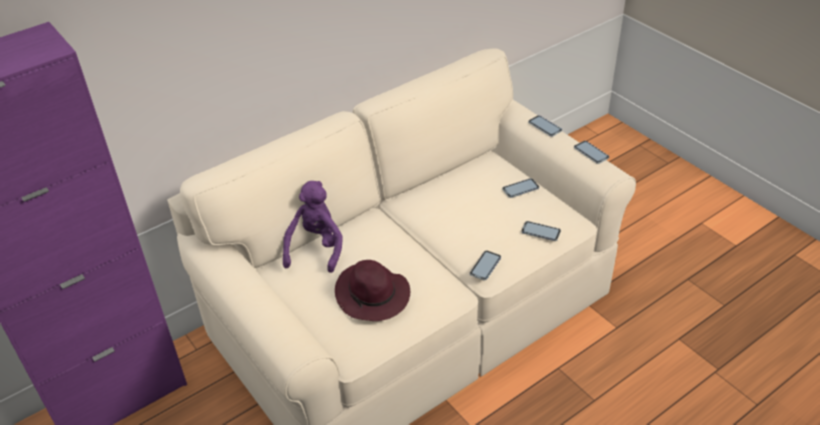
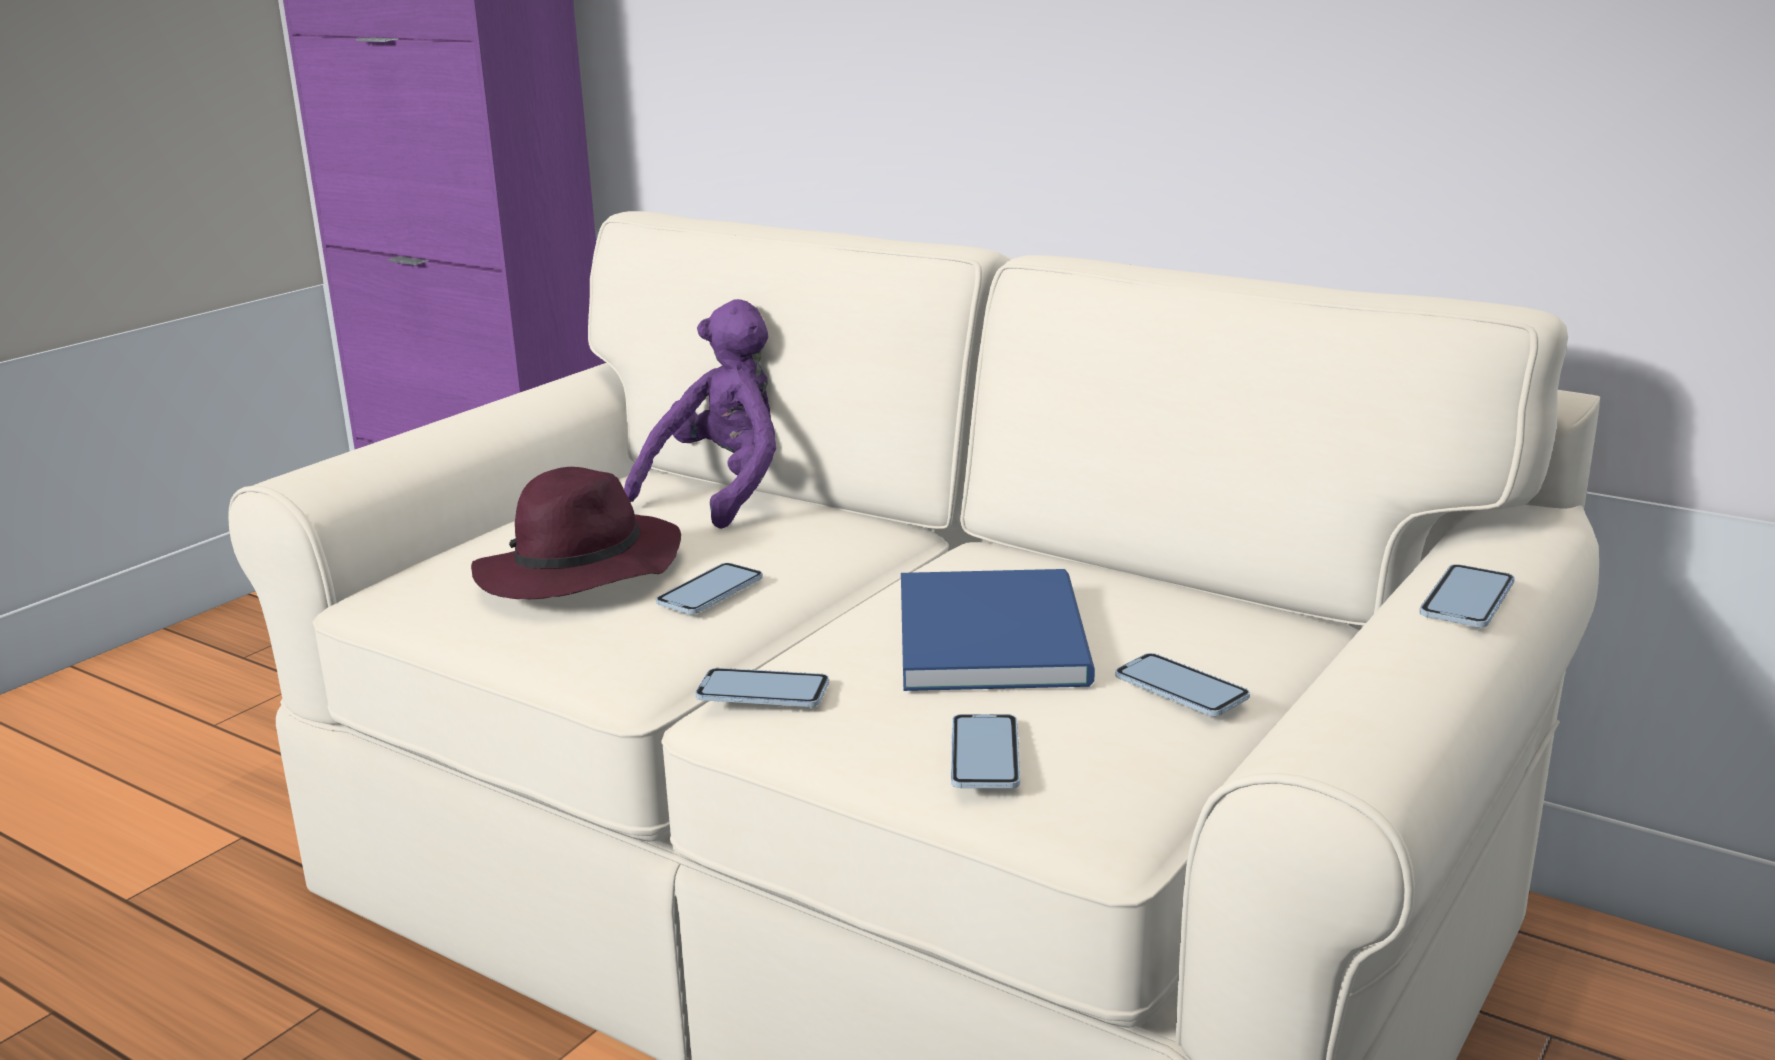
camera: 70 degrees right, 20 degrees down
(314, 247) = (725, 491): purple plush toy -> purple plush toy turned 45 degrees counterclockwise
(472, 211) = (997, 633): none -> blue book
(591, 153) = (1416, 698): phone -> phone (710, 591)

